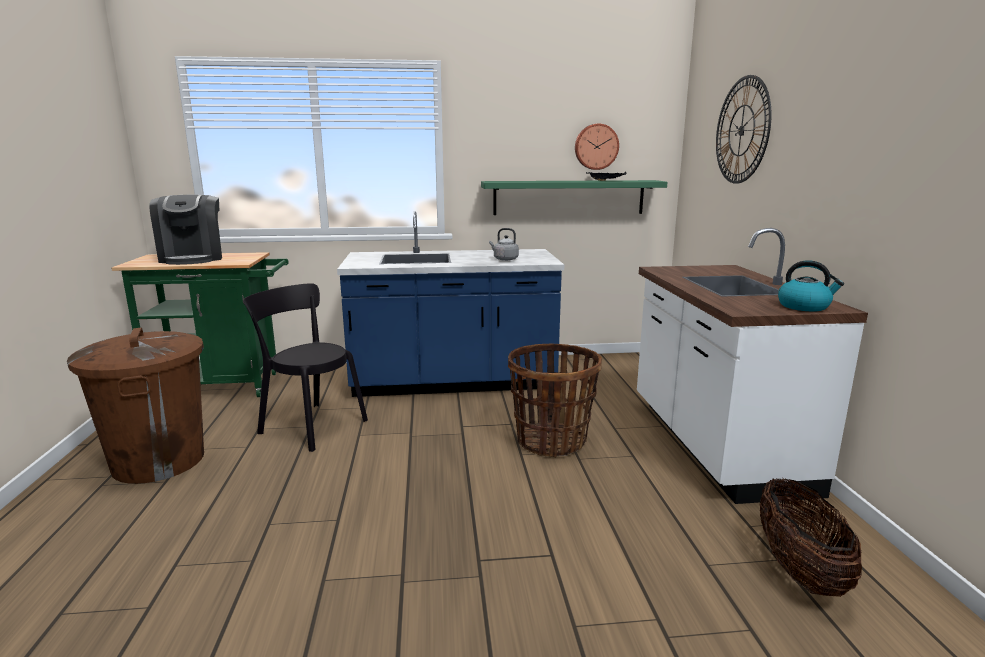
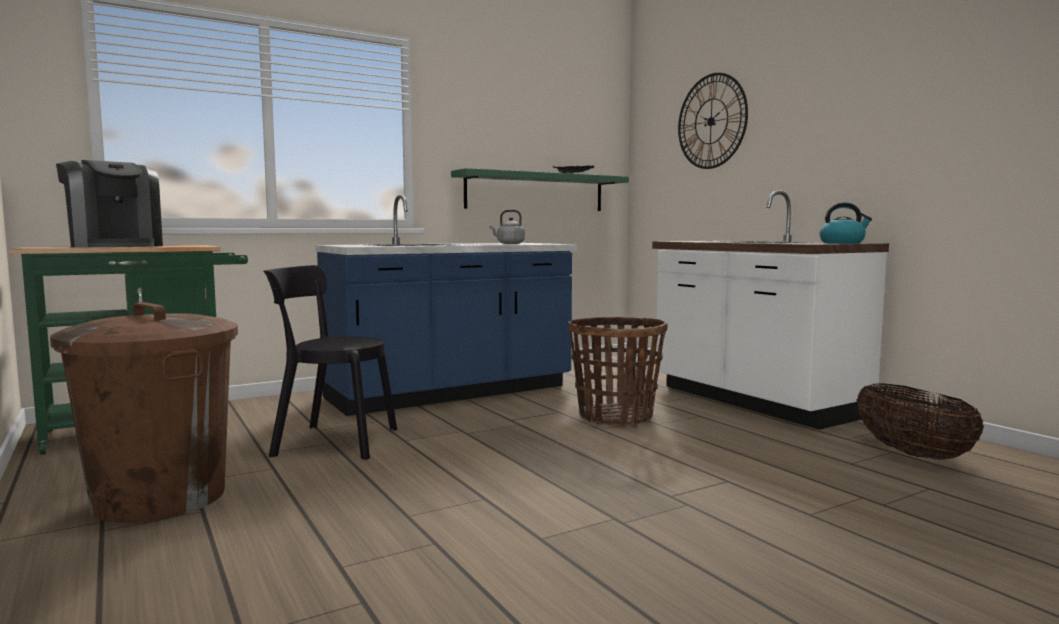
camera: 25 degrees left, 10 degrees down
(596, 147) = (558, 142): wall clock -> none

